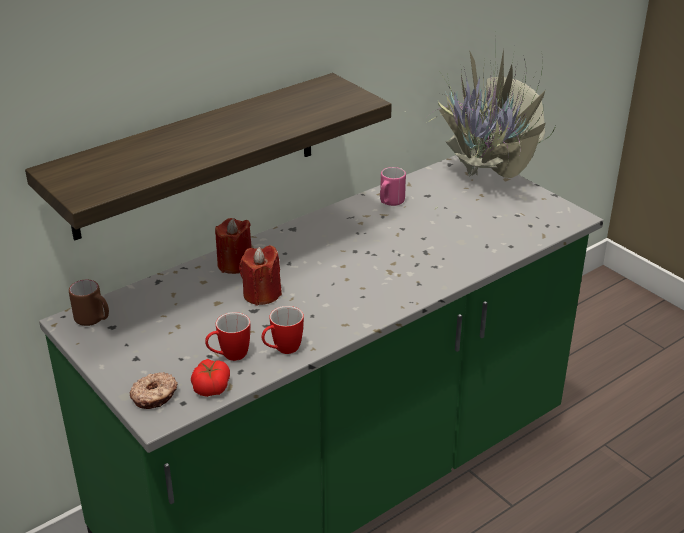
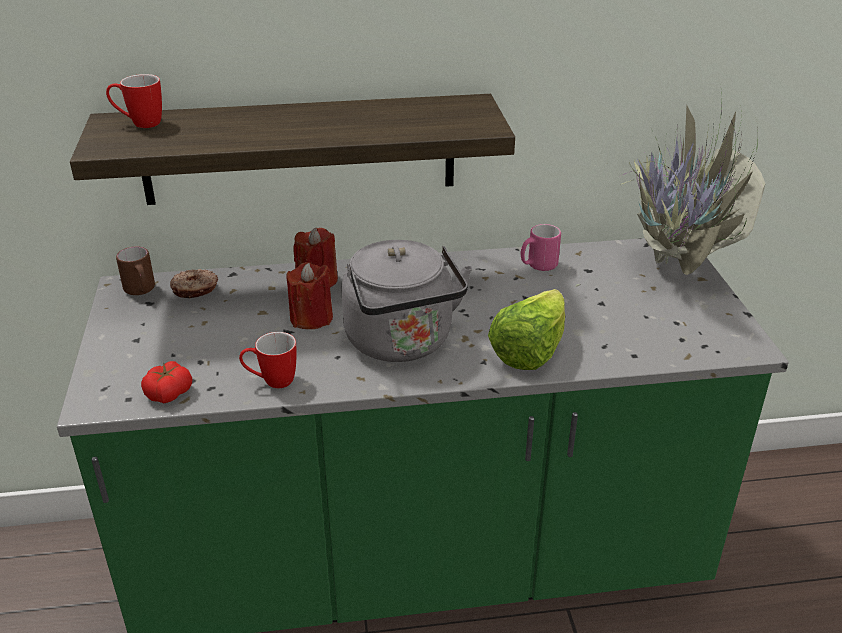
camera: 30 degrees right, 0 degrees up
(155, 396) = (111, 382): donut -> donut (195, 290)
(229, 356) = (216, 369): mug -> mug (139, 123)
(349, 290) = (402, 343): none -> grey kettle
(442, 266) = (529, 351): none -> lettuce

